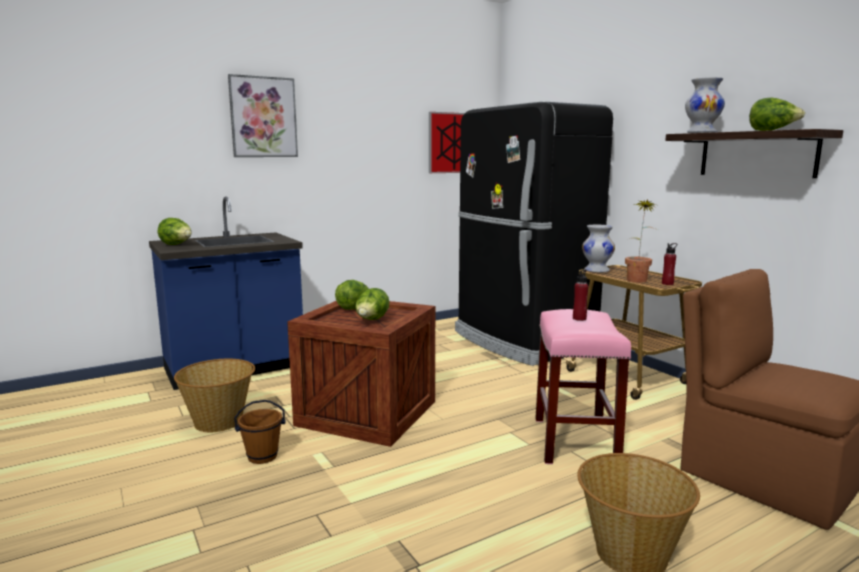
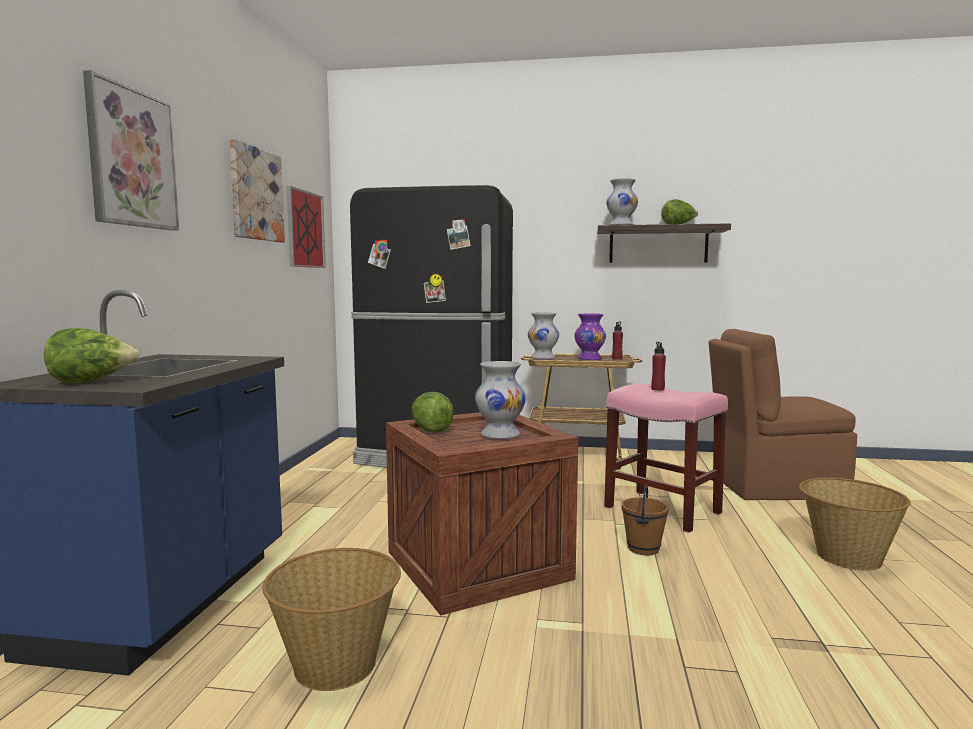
camera: 50 degrees left, 5 degrees down
(262, 456) = (498, 660): brown bucket -> brown bucket (642, 549)
(372, 320) = (500, 434): lettuce -> white vase
(387, 123) = (255, 194): none -> picture
(638, 279) = (589, 359): potted plant -> purple vase

